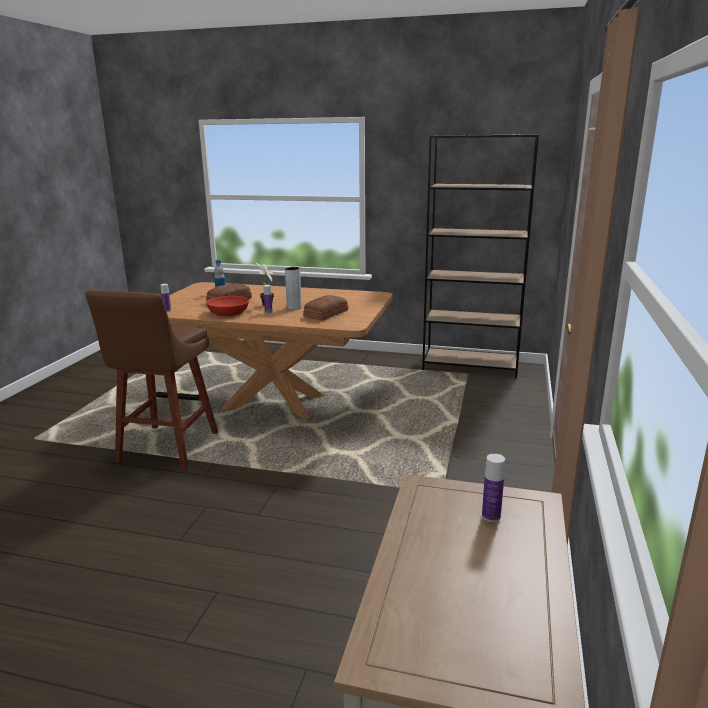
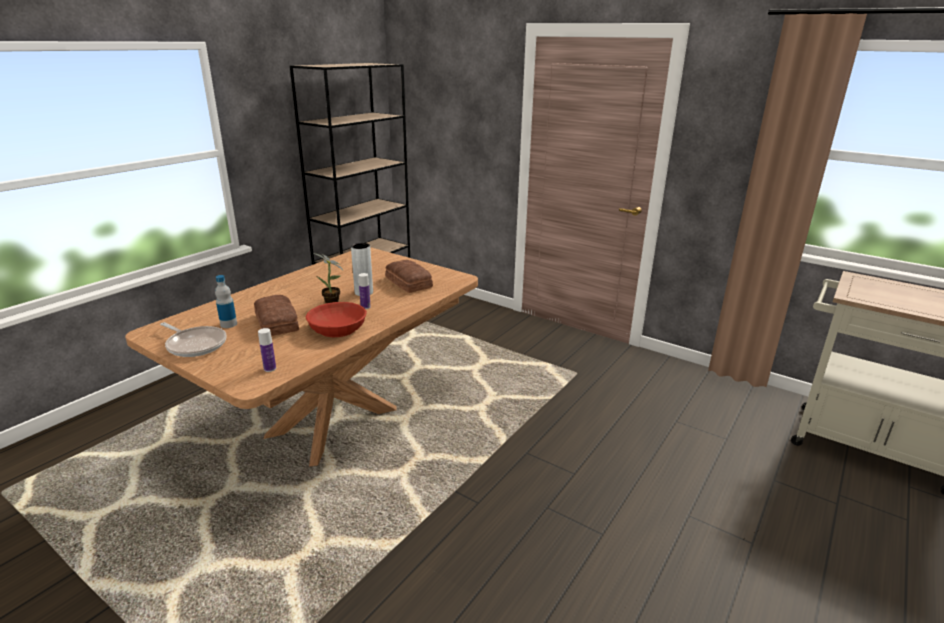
camera: 70 degrees left, 5 degrees up
(167, 448) = (387, 529): brown stool -> none
(191, 294) = (195, 345): none -> frying pan
(491, 516) = (875, 288): bottle -> none

